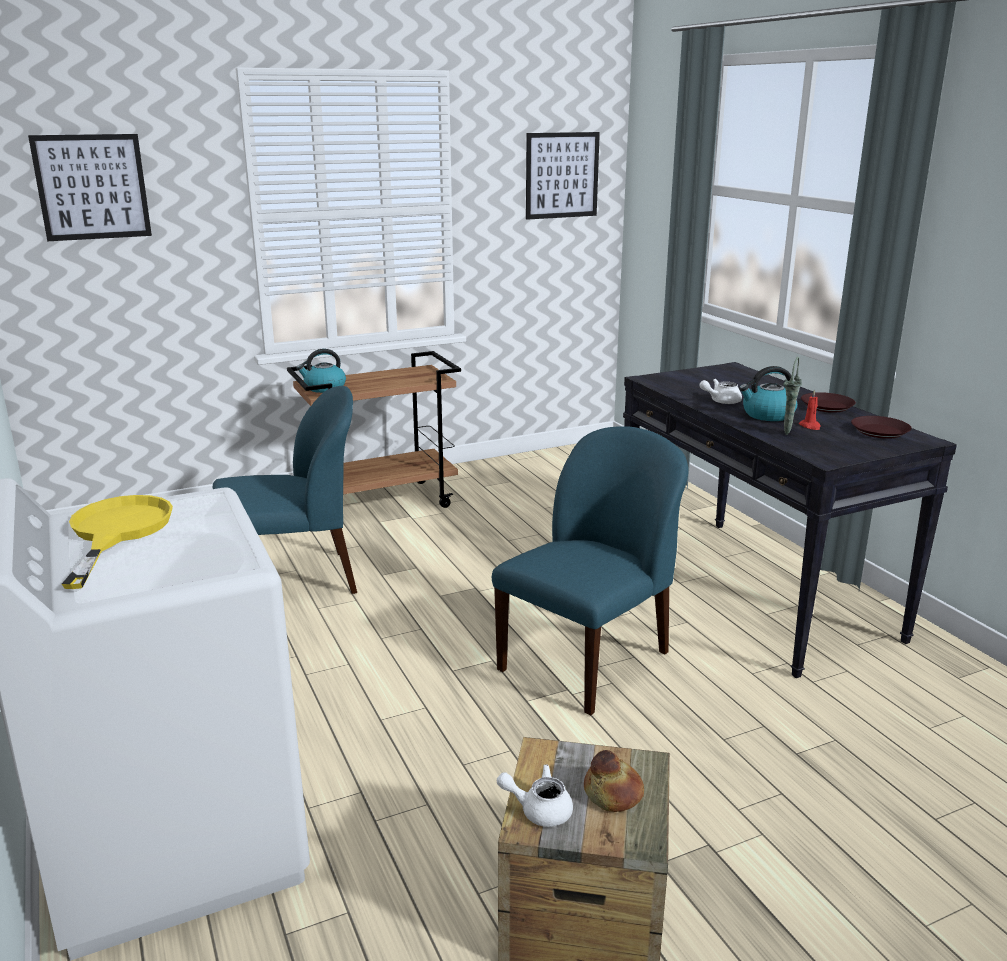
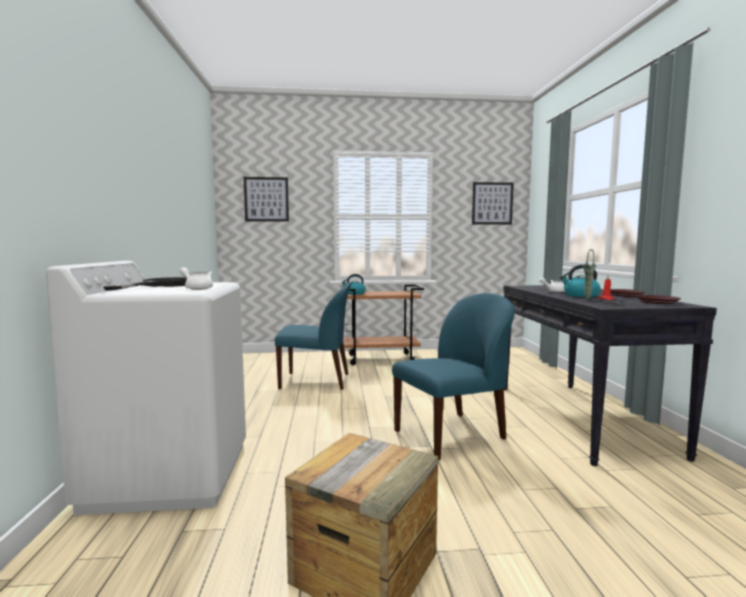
camera: 20 degrees right, 15 degrees down
(116, 532) = (162, 285): yellow frying pan -> black frying pan
(539, 809) = (325, 467): white teapot -> white teapot (197, 288)
(613, 793) = (381, 468): bread -> none

